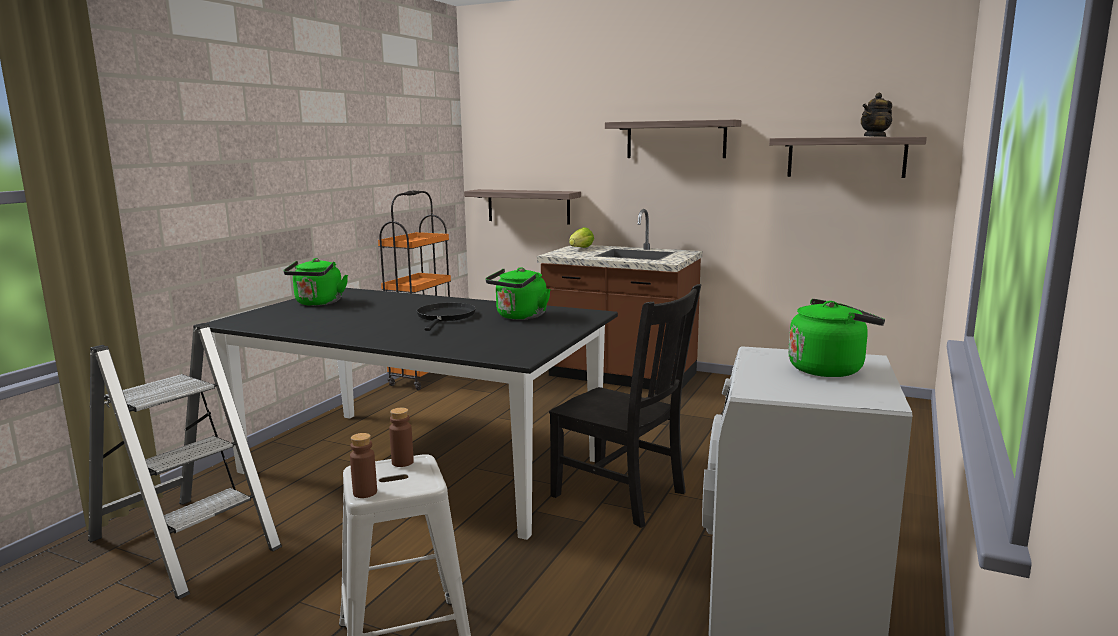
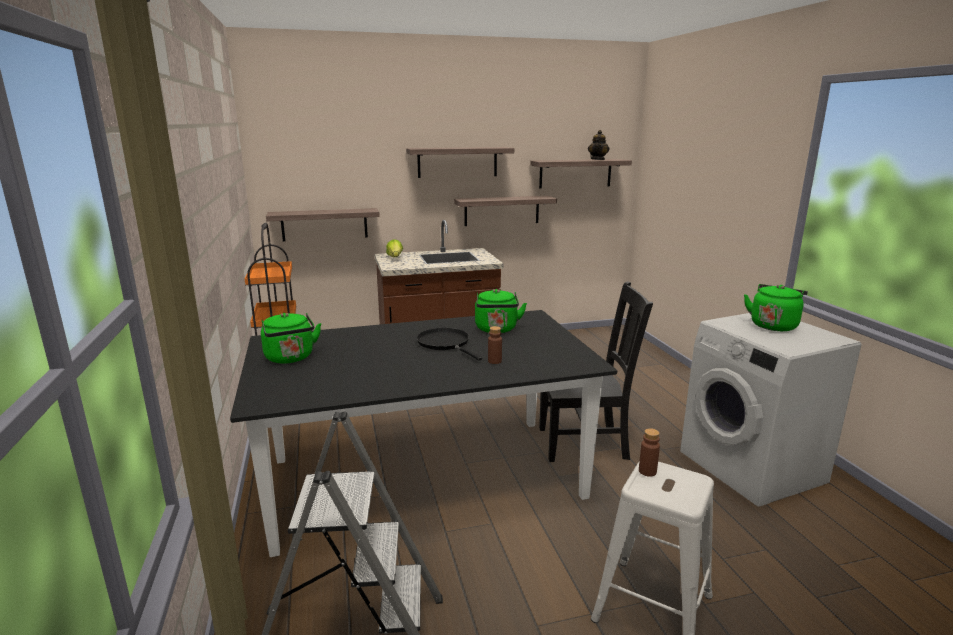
camera: 40 degrees left, 5 degrees up
(365, 492) = (684, 503): brown bottle -> brown bottle (494, 361)
(732, 204) = (502, 210): none -> shelf

